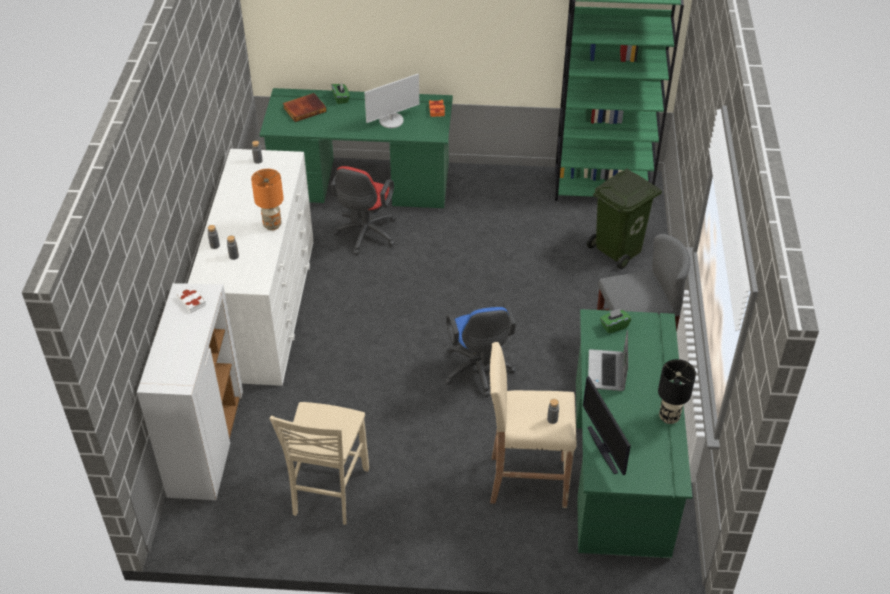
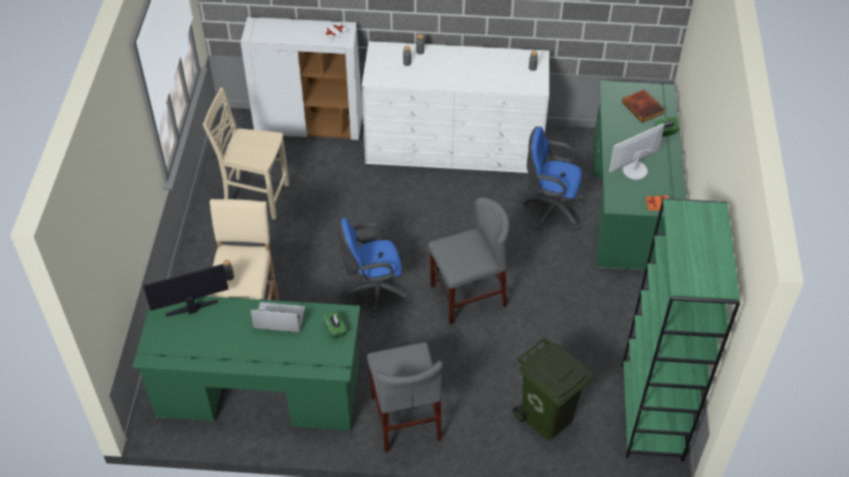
camera: 90 degrees right, 5 degrees up
(272, 225) = (445, 82): orange table lamp -> none
(365, 236) = (551, 209): red office chair -> blue office chair
(391, 120) = (634, 170): monitor -> monitor turned 90 degrees clockwise
(481, 299) = (468, 295): none -> grey chair
(669, 418) = (219, 360): black table lamp -> none

